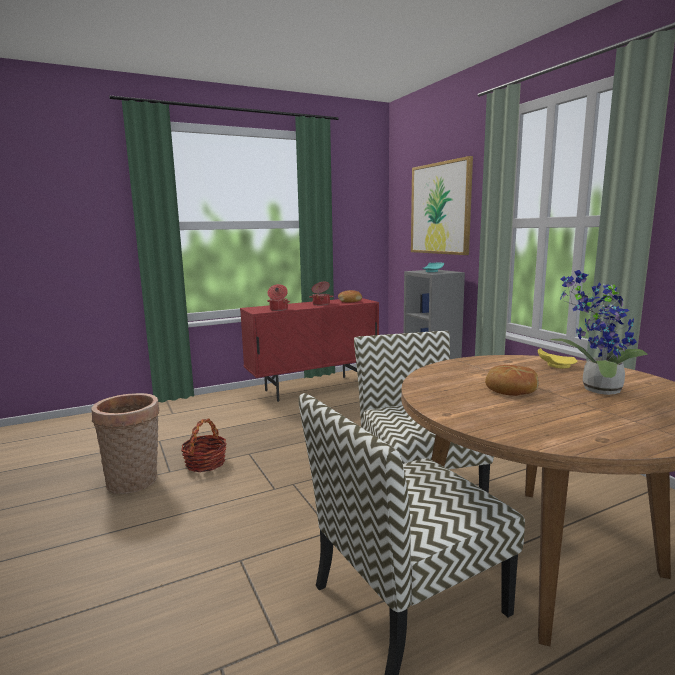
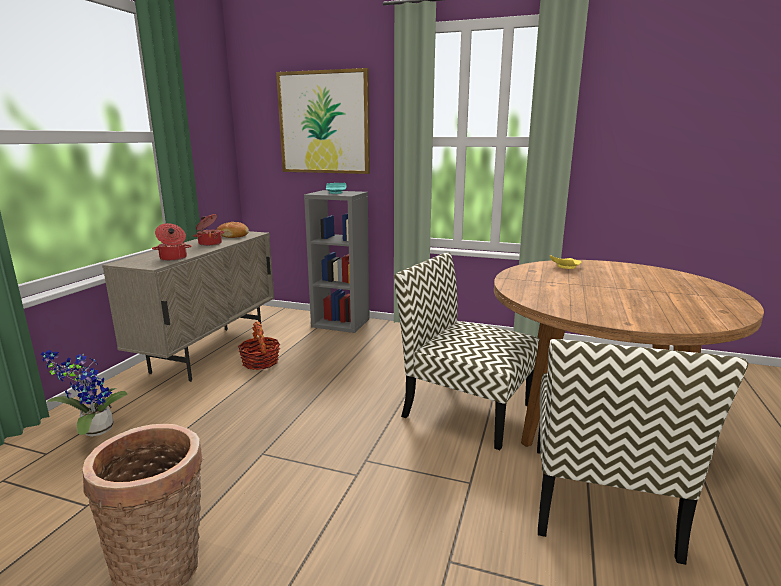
camera: 45 degrees left, 5 degrees up
(205, 463) = (226, 491): basket -> basket (260, 362)
(313, 388) = (210, 352): red cabinet -> beige cabinet
(511, 389) = (598, 292): bread -> none
(596, 389) = (630, 279): potted plant -> potted plant (93, 431)

